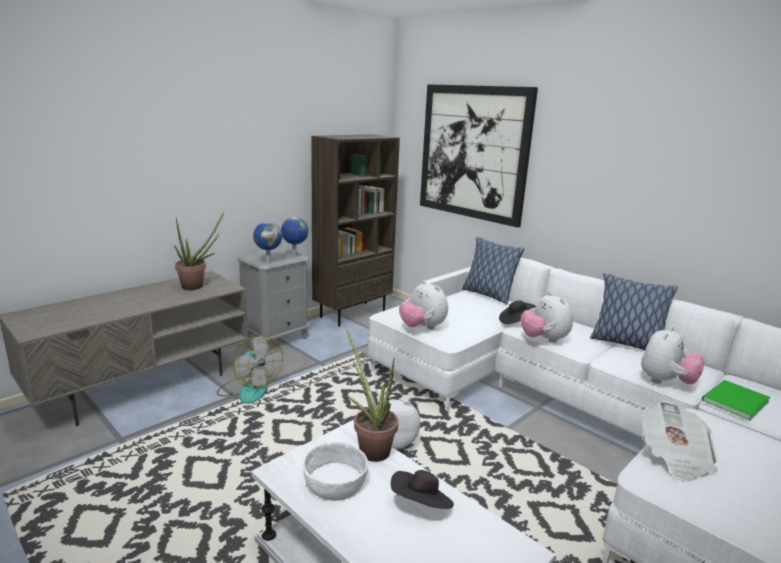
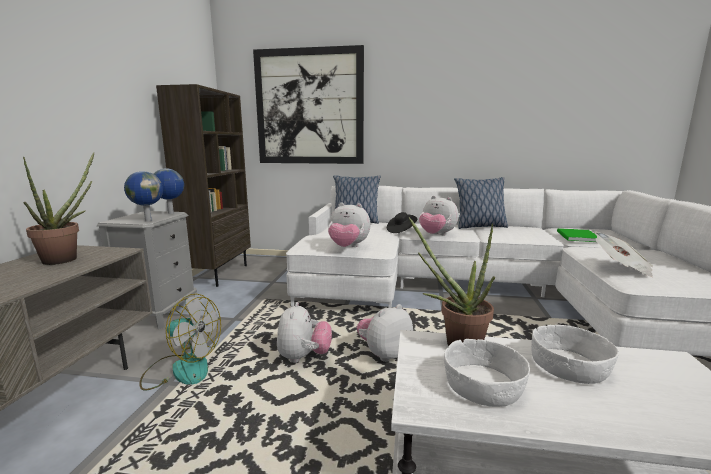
camera: 35 degrees left, 5 degrees down
(421, 505) = (570, 366): black hat -> white bowl
(666, 382) = (535, 237): plush toy -> plush toy (304, 357)

